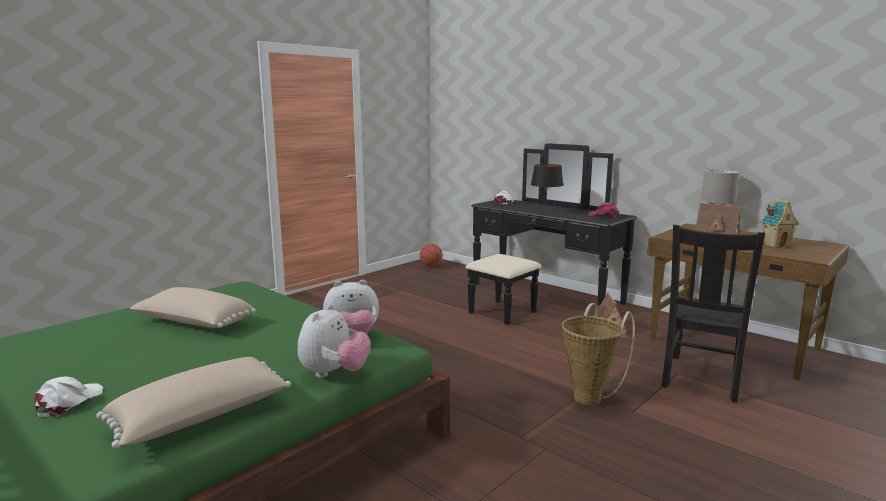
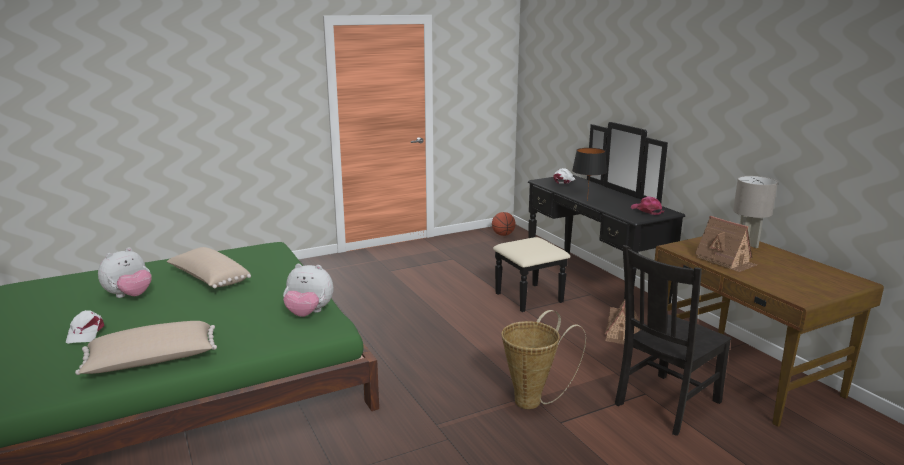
camera: 20 degrees right, 5 degrees up
(68, 402) = (85, 333): white cap -> white cap turned 135 degrees clockwise
(334, 373) = (267, 343): plush toy -> plush toy (129, 296)
(775, 245) = (785, 275): toy house -> none

